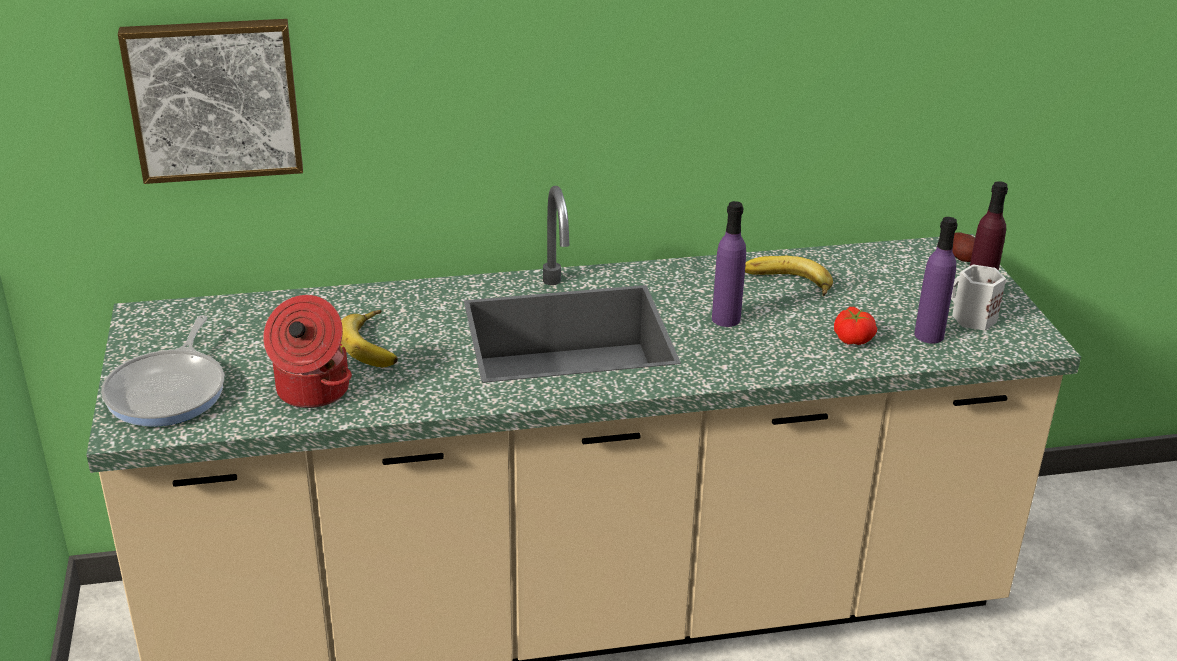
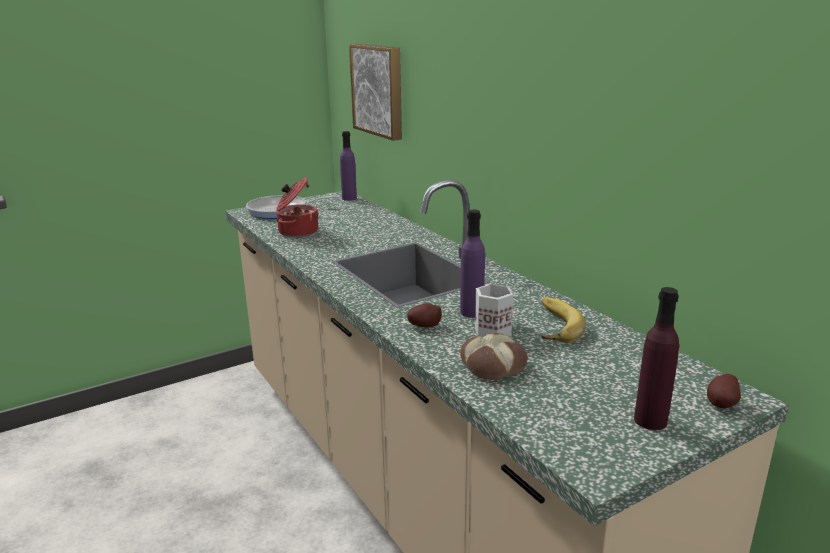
camera: 70 degrees right, 10 degrees down
(376, 344) = (351, 234): banana -> none
(743, 356) = (424, 325): none -> potato
(853, 338) = (494, 364): tomato -> bread
(929, 335) = (538, 400): purple bottle -> purple bottle (349, 198)
(971, 318) = (598, 421): white mug -> white mug (492, 330)

